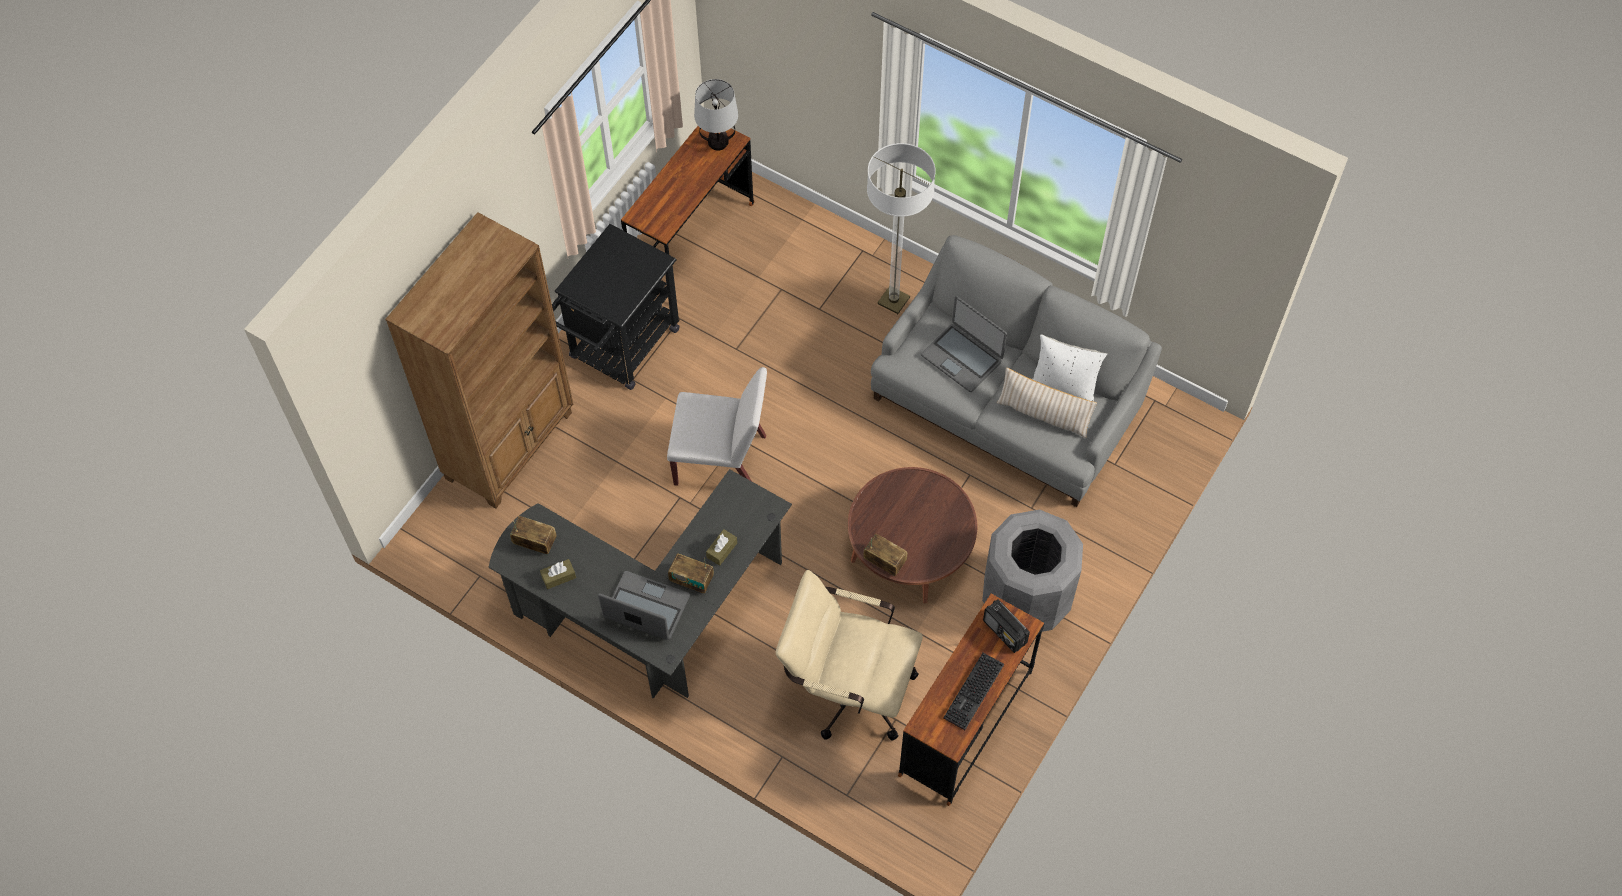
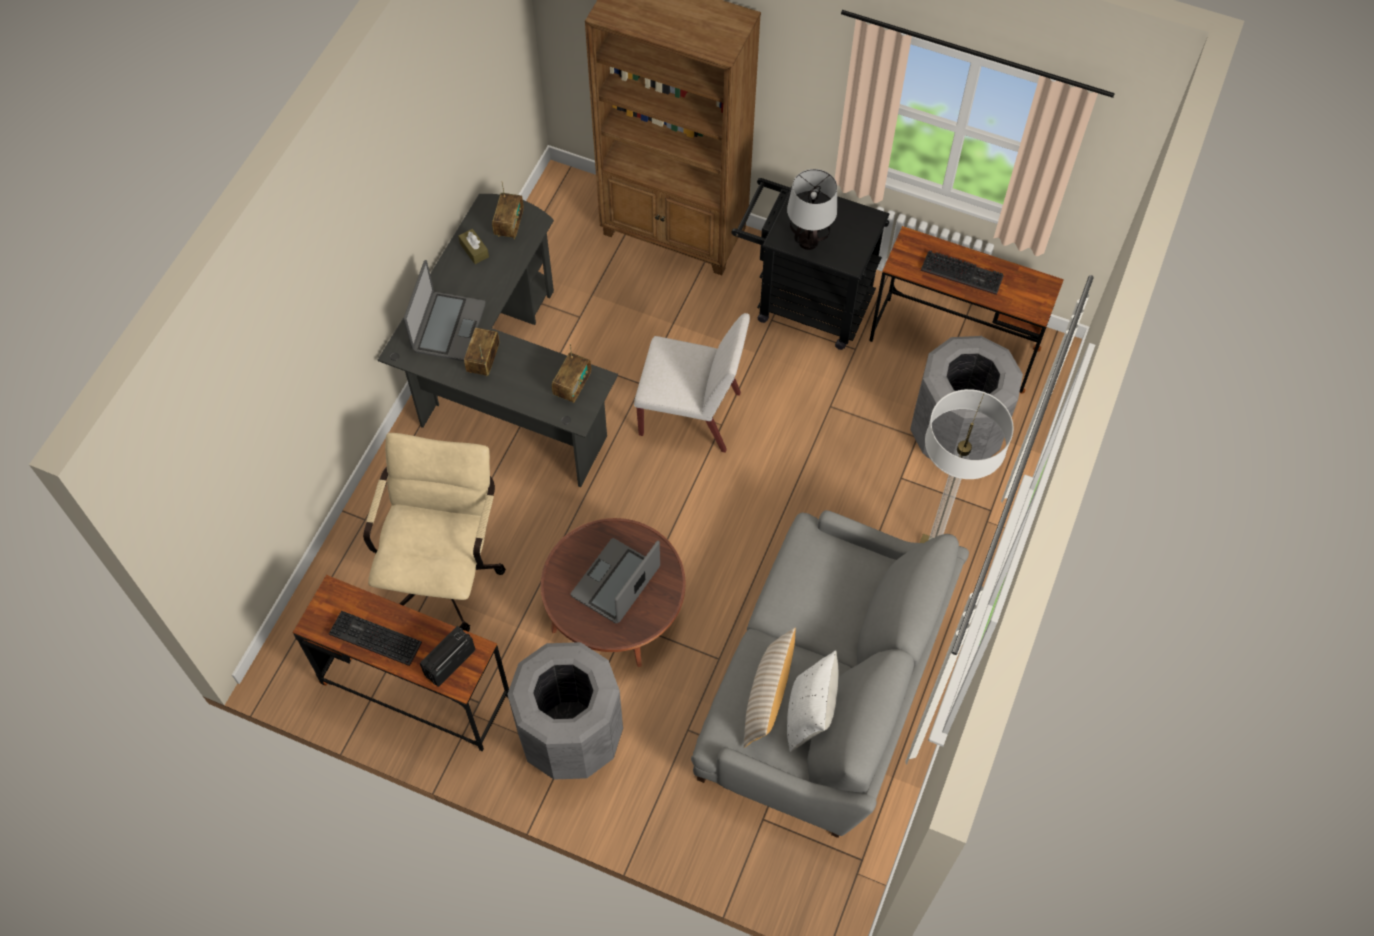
camera: 80 degrees right, 0 degrees up
(683, 184) = (963, 273): none -> keyboard
(718, 143) = (1029, 297): table lamp -> table lamp (808, 242)
(721, 460) = (691, 414): white chair -> white chair turned 75 degrees counterclockwise
(722, 550) = (521, 381): brown tissue box -> none
(785, 261) = (955, 435): none -> grey trash can
(884, 561) = (562, 560): radio -> radio (572, 386)
(962, 357) = (825, 598): laptop -> laptop (616, 582)

